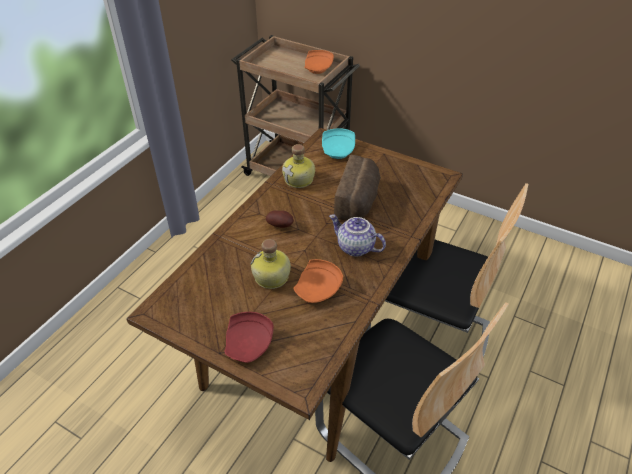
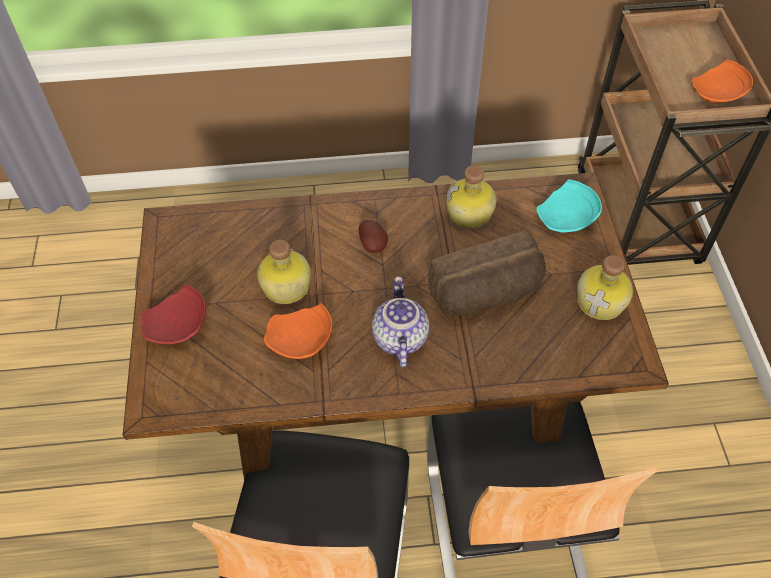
camera: 55 degrees right, 10 degrees up
(400, 167) = (602, 301): none -> bottle

